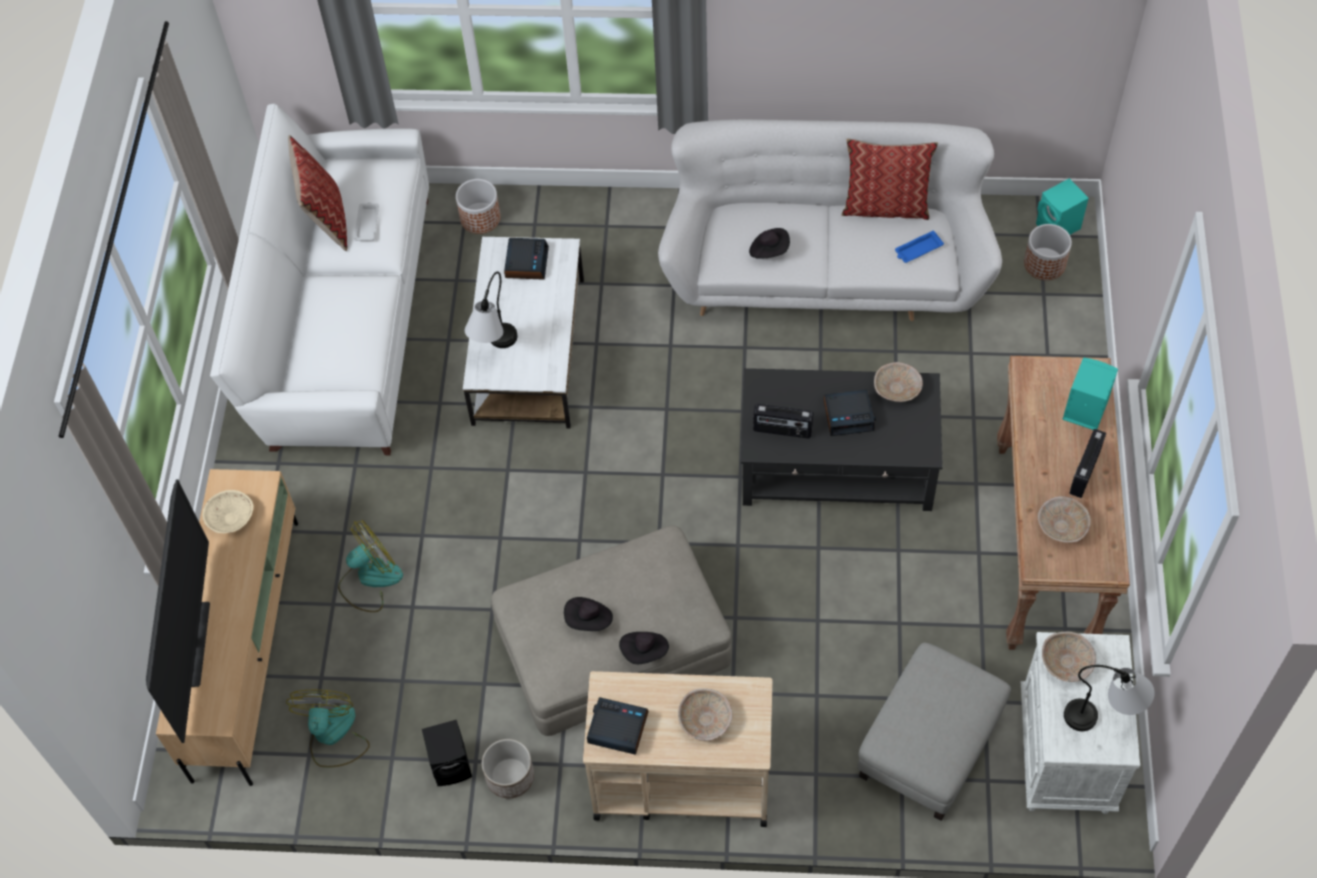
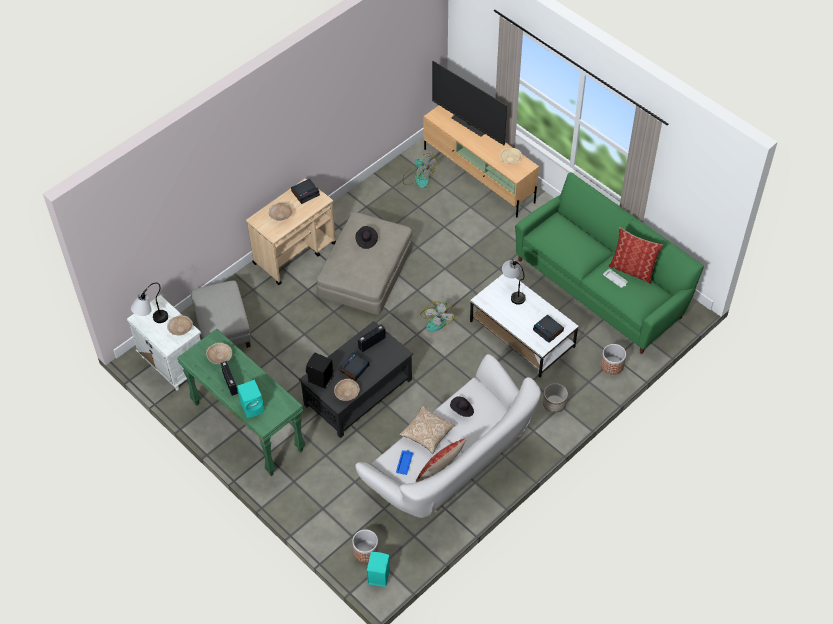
camera: 130 degrees right, 5 degrees down
(343, 321) = (602, 286): white sofa -> green sofa
(370, 579) = (469, 222): fan -> fan (437, 320)
(452, 764) = (372, 200): black speaker -> black speaker (320, 379)
(510, 776) = (350, 211): planter -> planter (554, 403)
(645, 651) = (337, 247): black hat -> none
(847, 261) = (427, 434): none -> pillow
(1045, 548) = (247, 427): brown console table -> green console table

